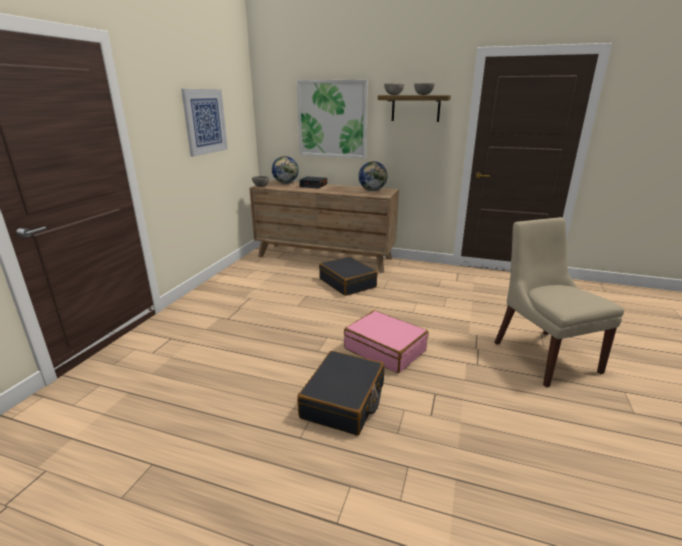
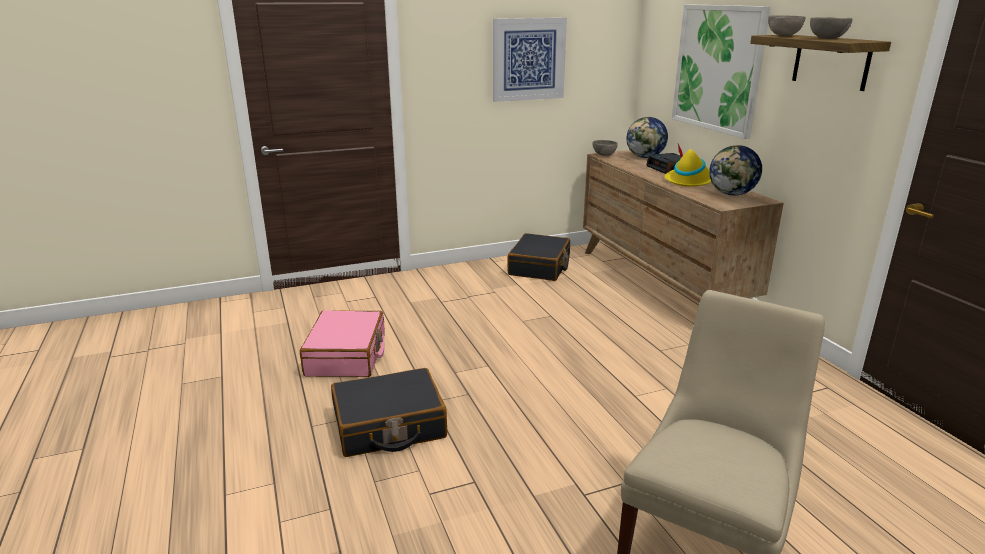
camera: 50 degrees right, 0 degrees up
(338, 189) = (689, 180): none -> yellow hat
(348, 283) = (626, 324): black suitcase -> black suitcase (539, 267)
(385, 349) = (517, 411): pink suitcase -> pink suitcase (347, 356)

